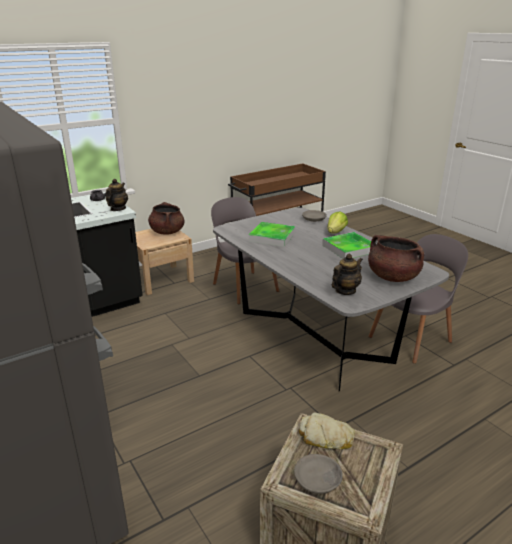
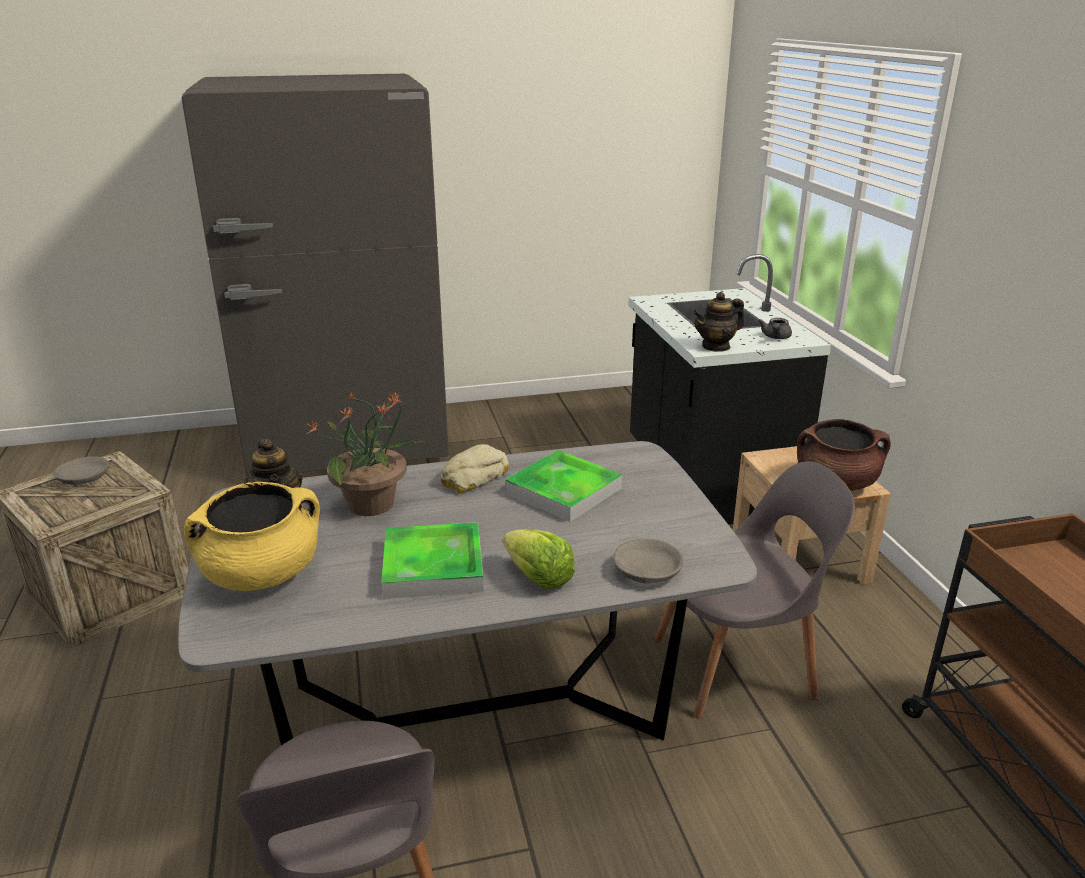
camera: 110 degrees right, 0 degrees up
(118, 209) = (716, 346): teapot -> teapot turned 120 degrees clockwise
(319, 270) = (372, 504): none -> potted plant
(326, 437) = (118, 495): bread -> bread (473, 476)
(392, 277) = (262, 574): brown cooking pot -> yellow cooking pot

